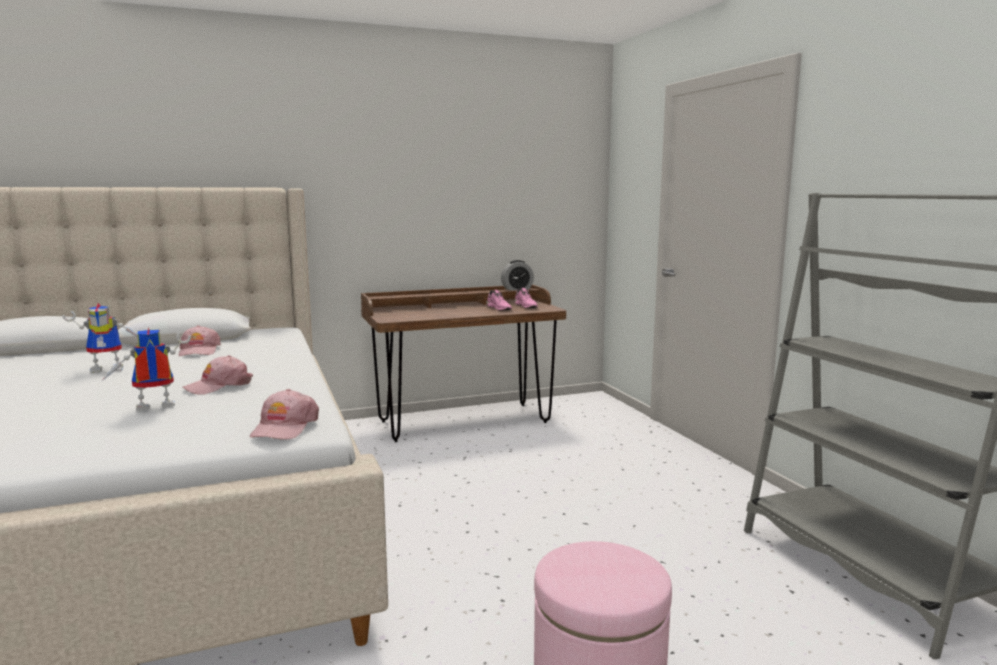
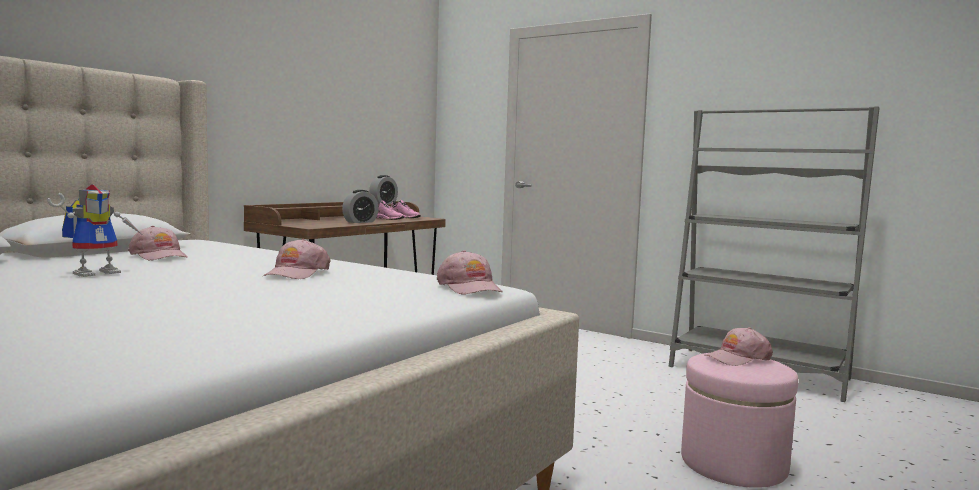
camera: 35 degrees left, 5 degrees down
(152, 409) = (288, 290): toy robot -> none
(456, 313) = (360, 222): none -> alarm clock
(613, 561) = (737, 358): none -> pink cap

